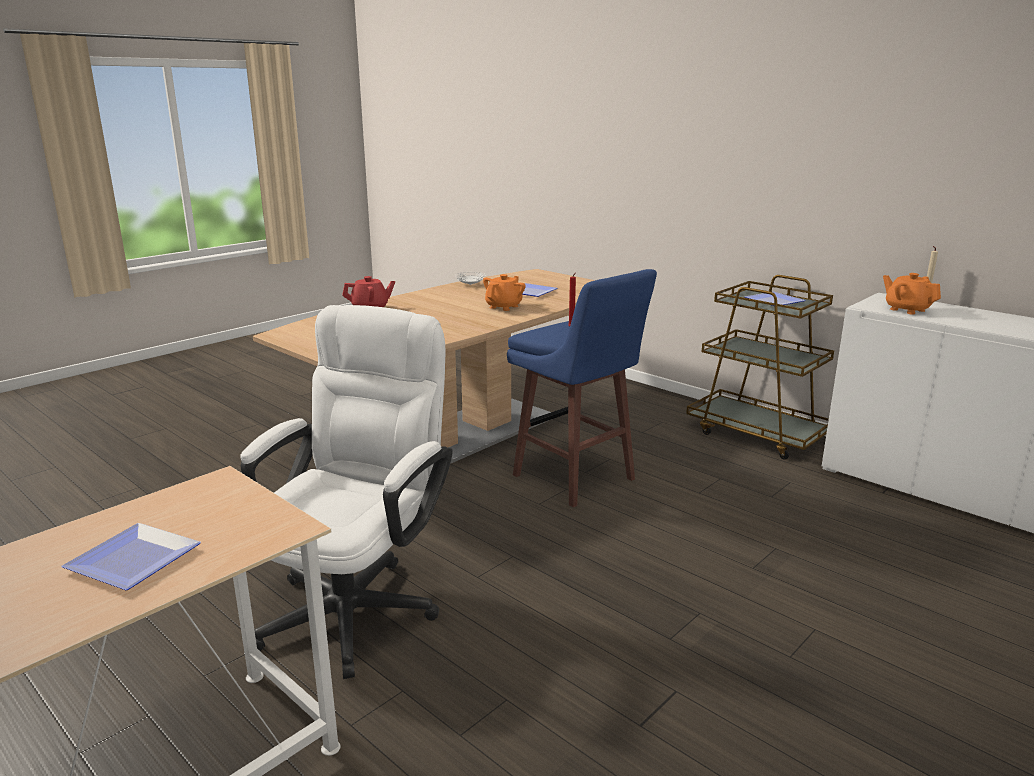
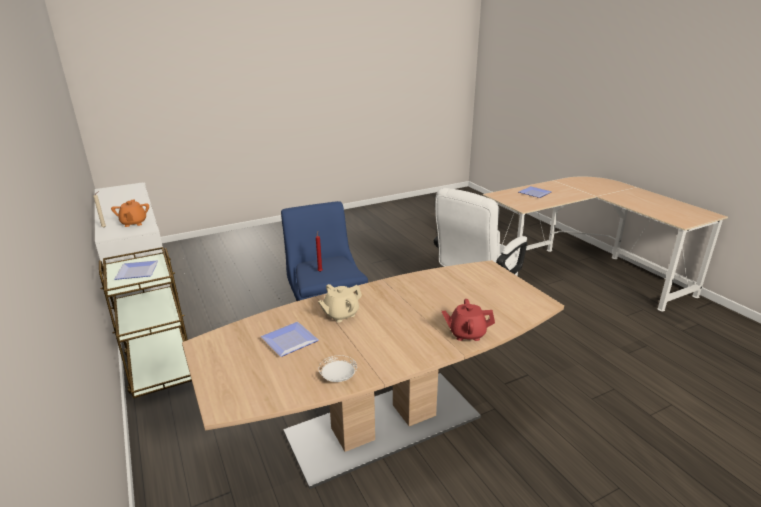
camera: 160 degrees left, 5 degrees up
(504, 307) = (340, 314): orange teapot -> beige teapot

